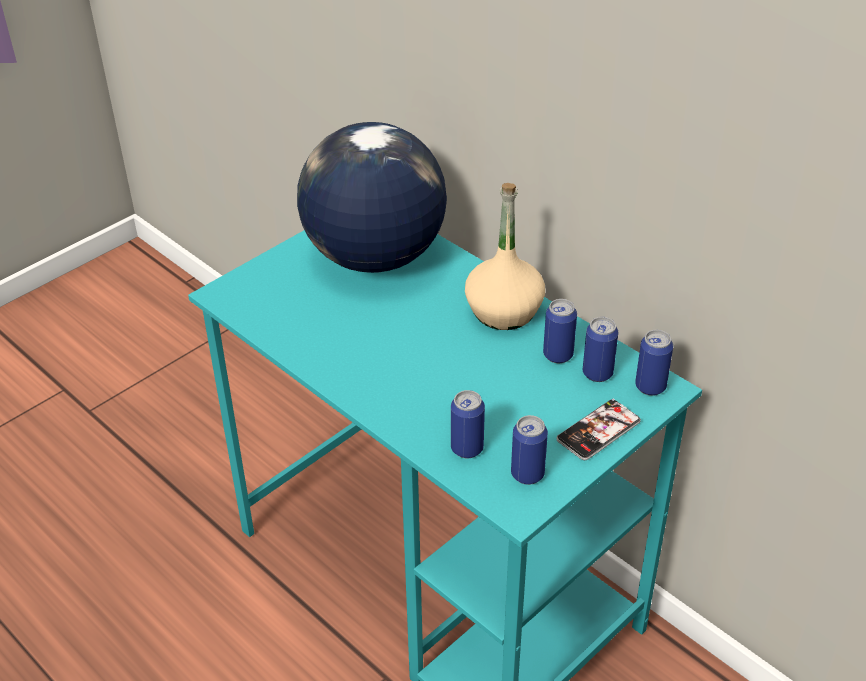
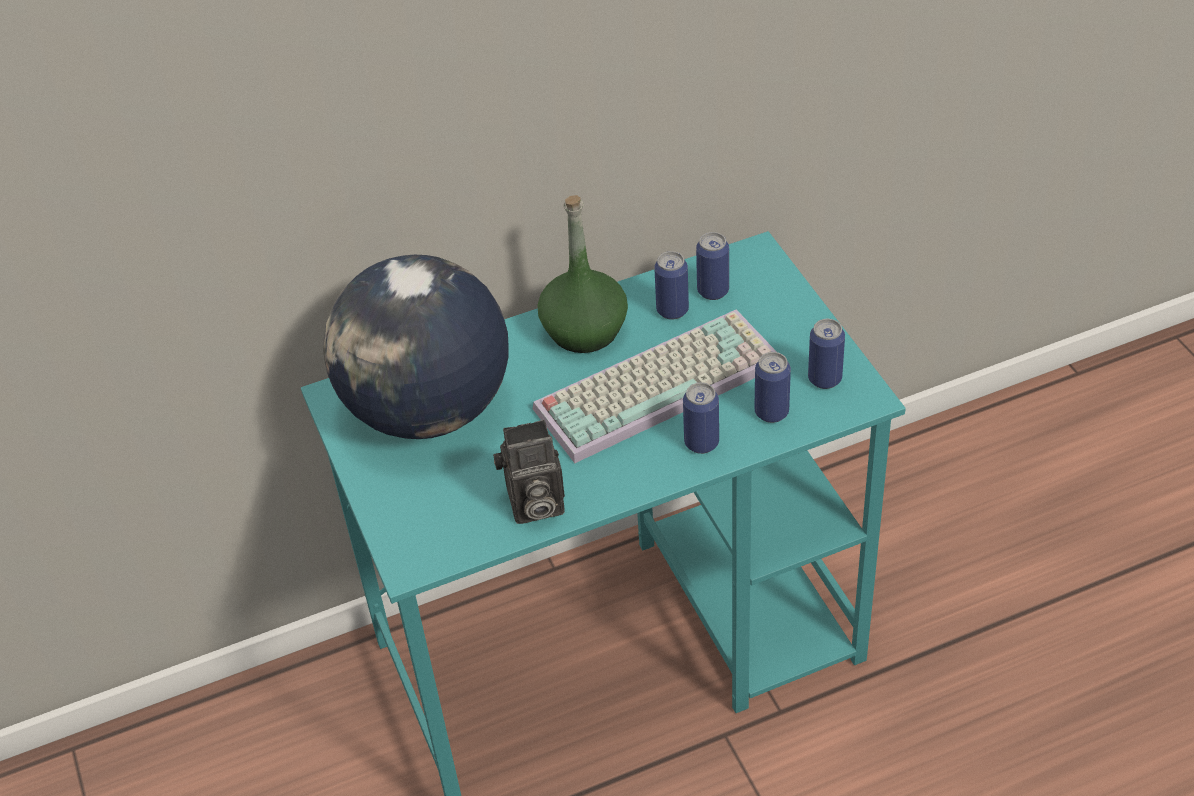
camera: 65 degrees left, 5 degrees up
(300, 337) = (533, 505): none -> camera
(466, 369) = (658, 382): none -> keyboard
(503, 311) = (584, 330): beige bottle -> green bottle
(598, 431) = (790, 314): phone -> none
(650, 386) = (749, 262): can -> can (701, 443)

